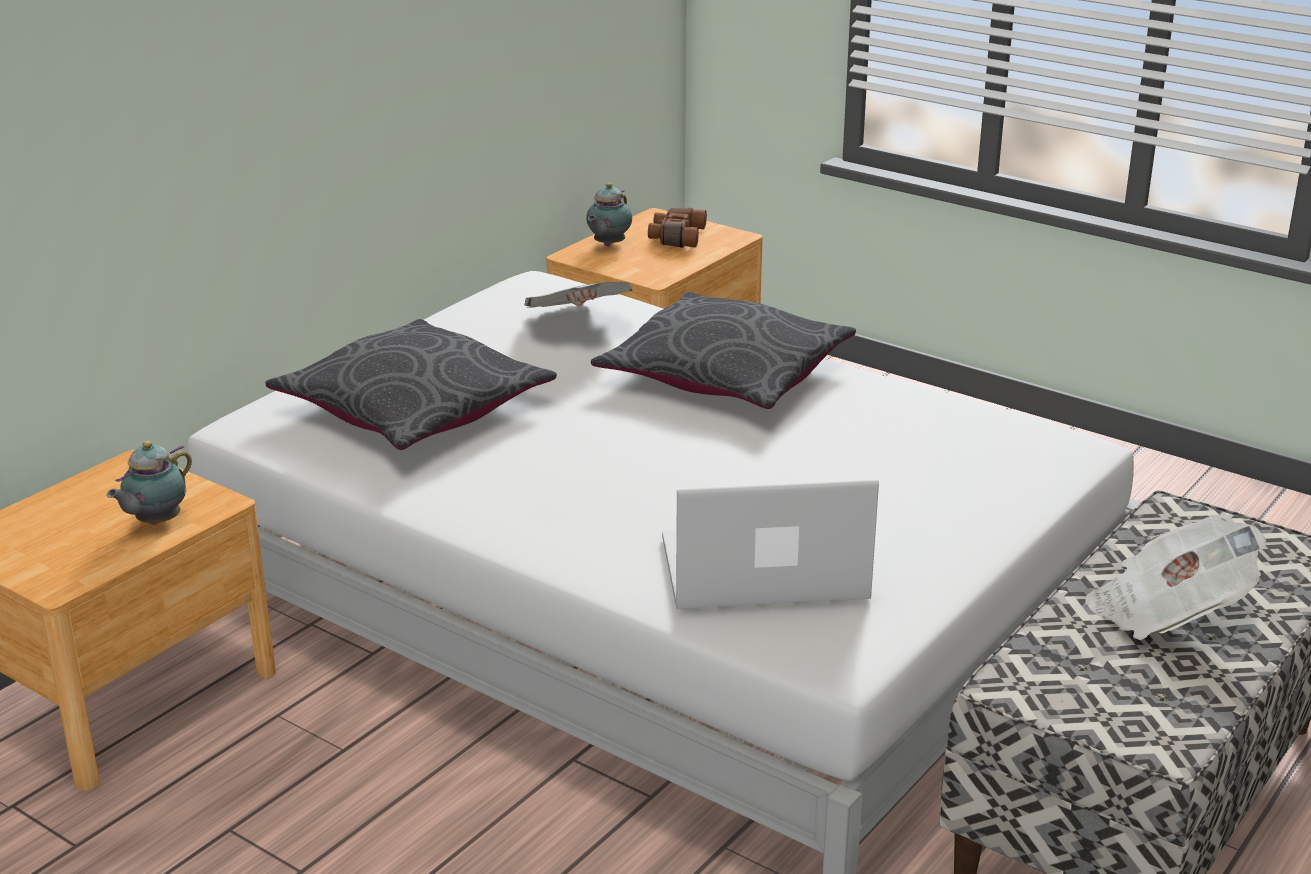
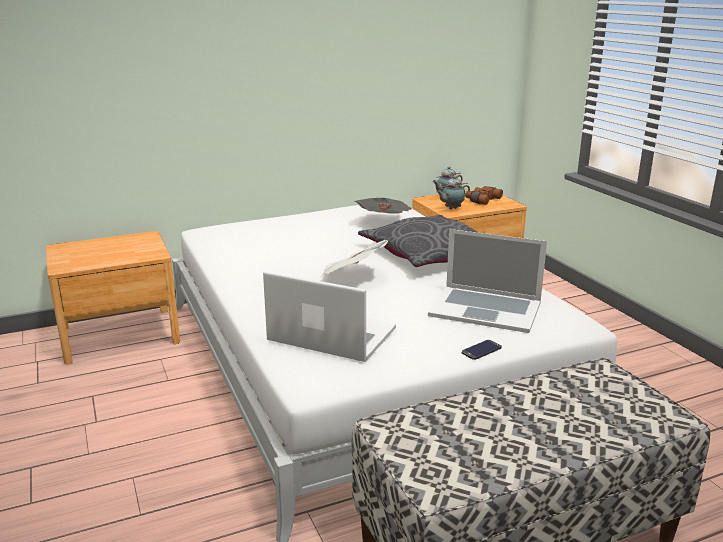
camera: 30 degrees right, 5 degrees down
(156, 522) = (126, 256): teapot -> teapot (451, 209)
(413, 408) = (274, 238): grey pillow -> none
(928, 456) = (485, 309): none -> laptop
(1000, 528) = (481, 350): none -> phone
(1167, 613) = (531, 420): newspaper -> newspaper (352, 275)

